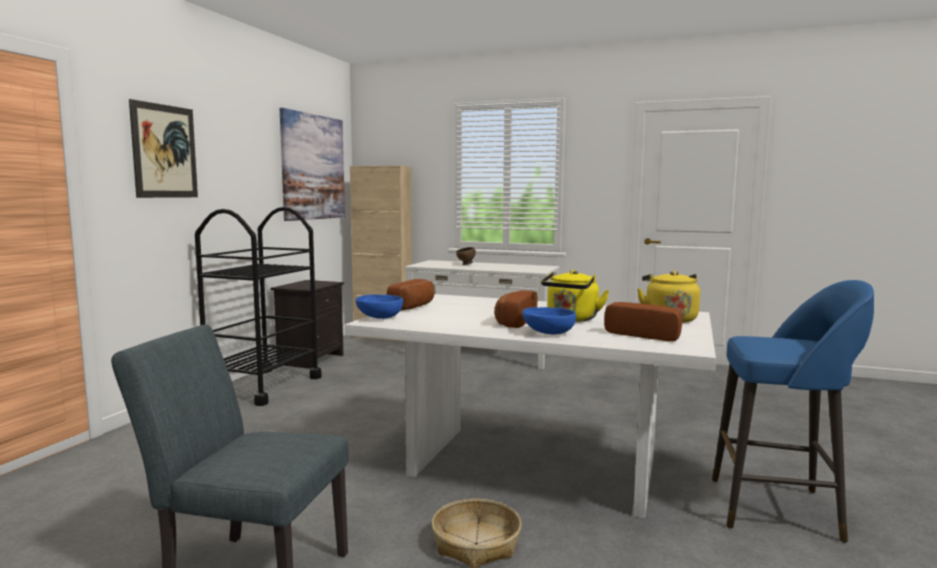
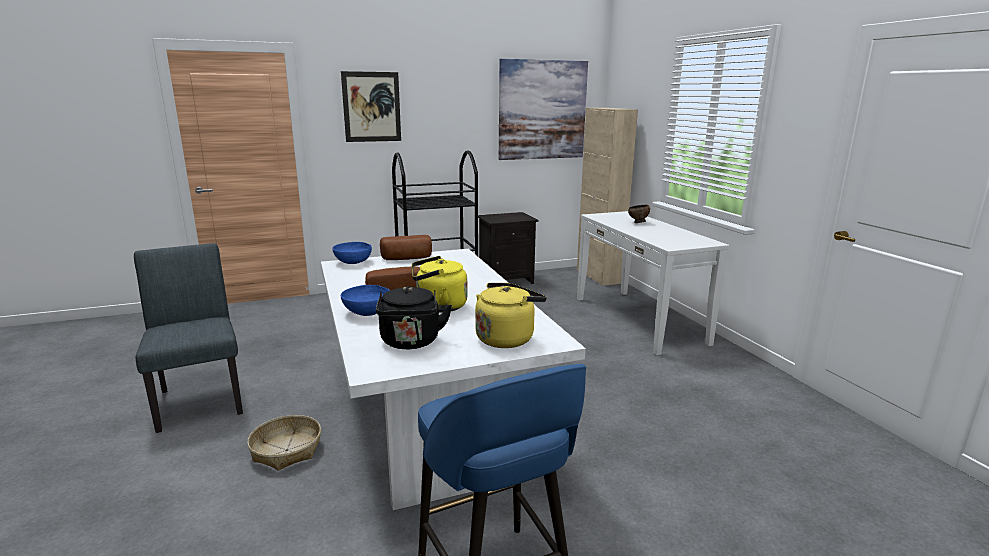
camera: 50 degrees right, 10 degrees up
(644, 335) = (410, 343): bread -> black kettle

